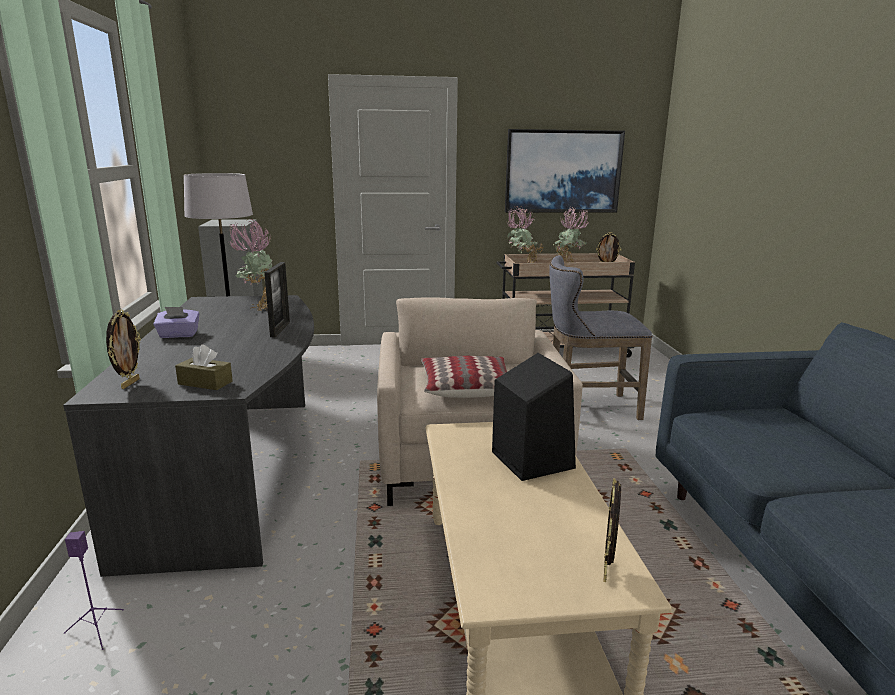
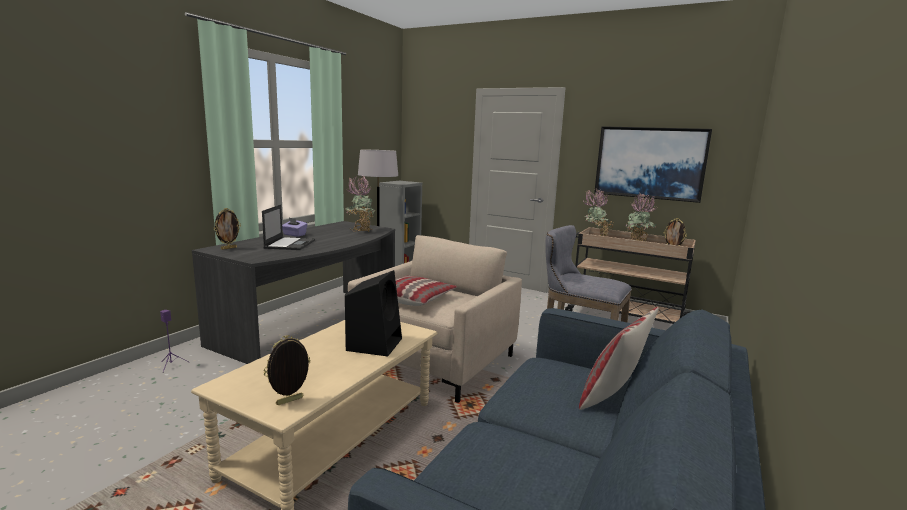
camera: 35 degrees right, 5 degrees down
(205, 383) = (253, 254): brown tissue box -> none
(215, 351) = (290, 244): none -> laptop
(280, 329) = (342, 241): picture frame -> none
(802, 428) = (612, 395): none -> pillow

